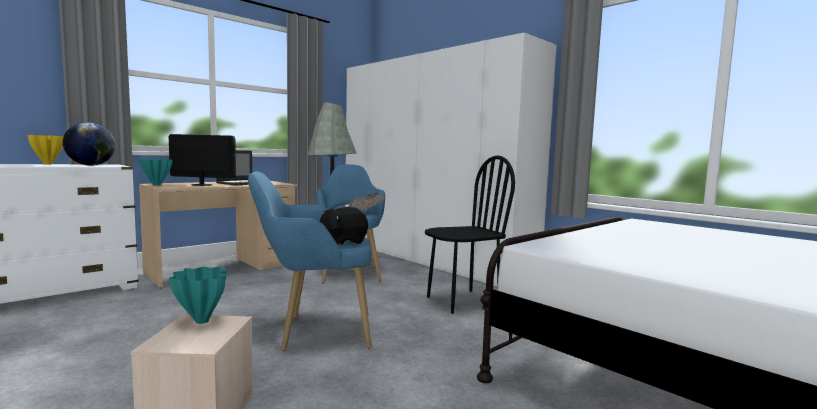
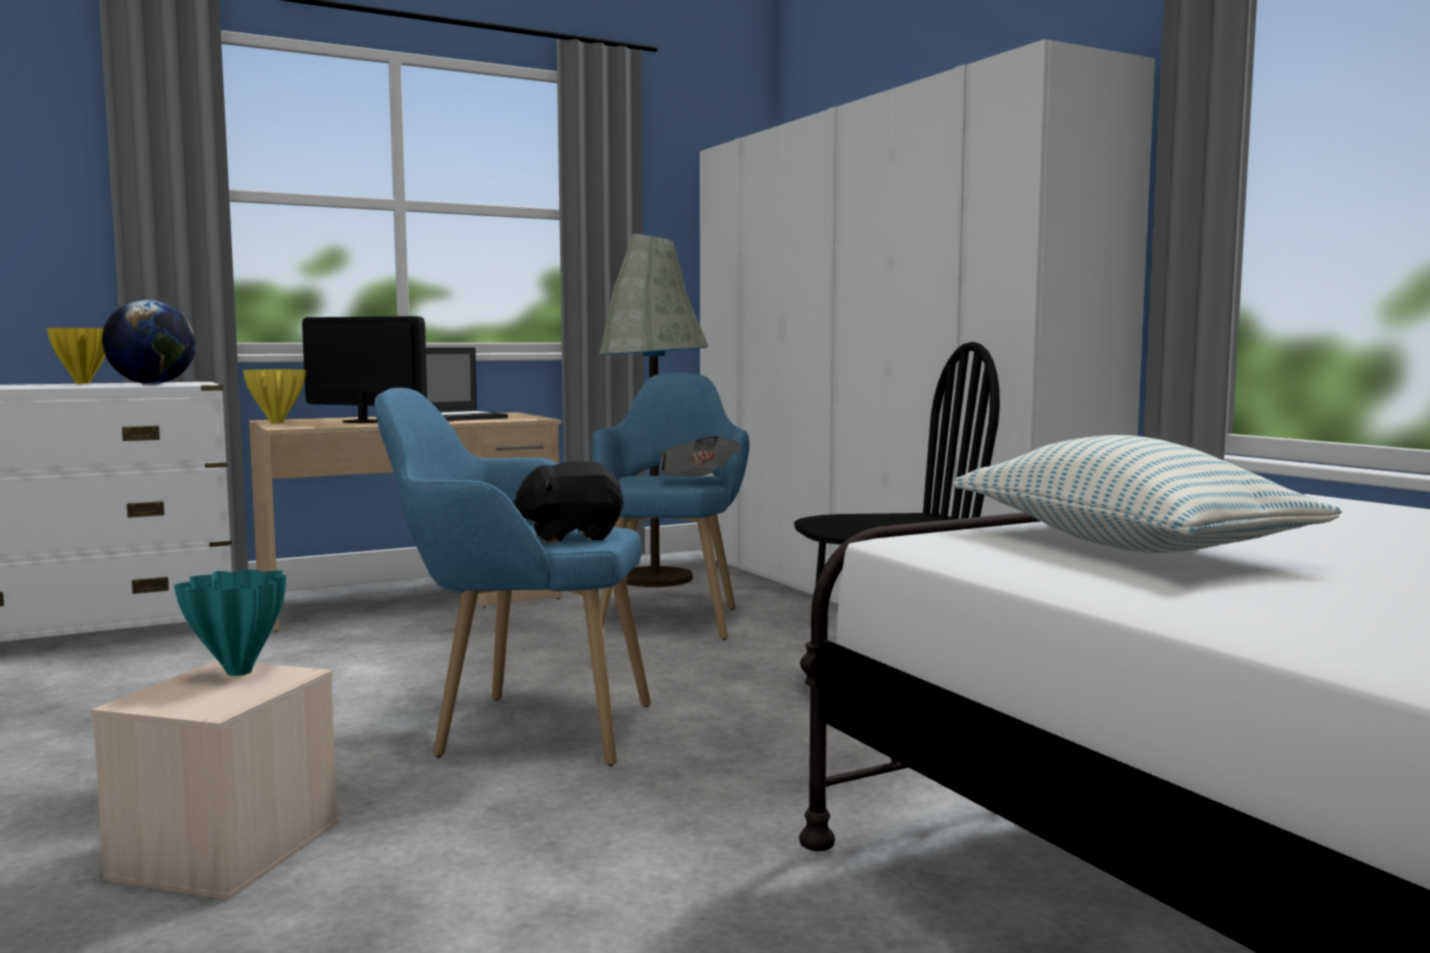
camera: 15 degrees right, 0 degrees up
(157, 185) = (277, 422): turquoise vase -> yellow vase
(617, 245) = (1125, 546): none -> pillow

